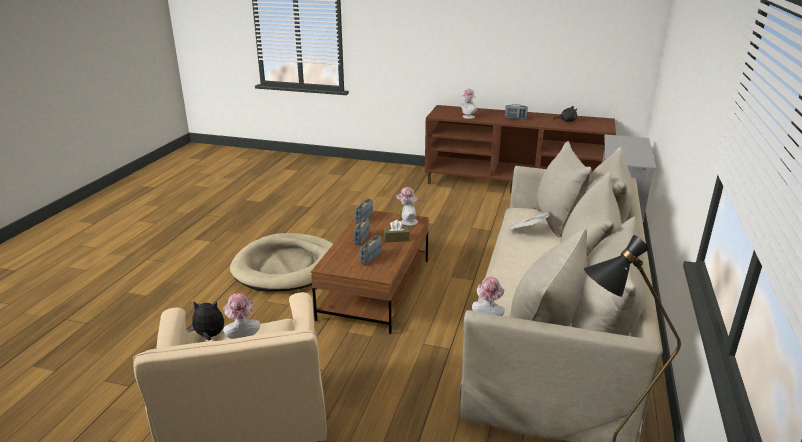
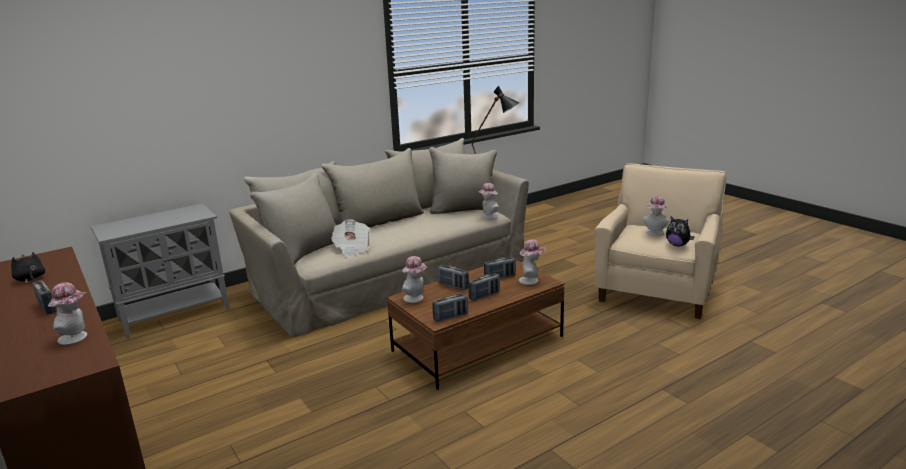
camera: 140 degrees left, 5 degrees down
(286, 266) = (545, 407): beige dog bed -> none
(341, 264) = (531, 280): none -> hat
(396, 238) = (453, 286): brown tissue box -> radio

